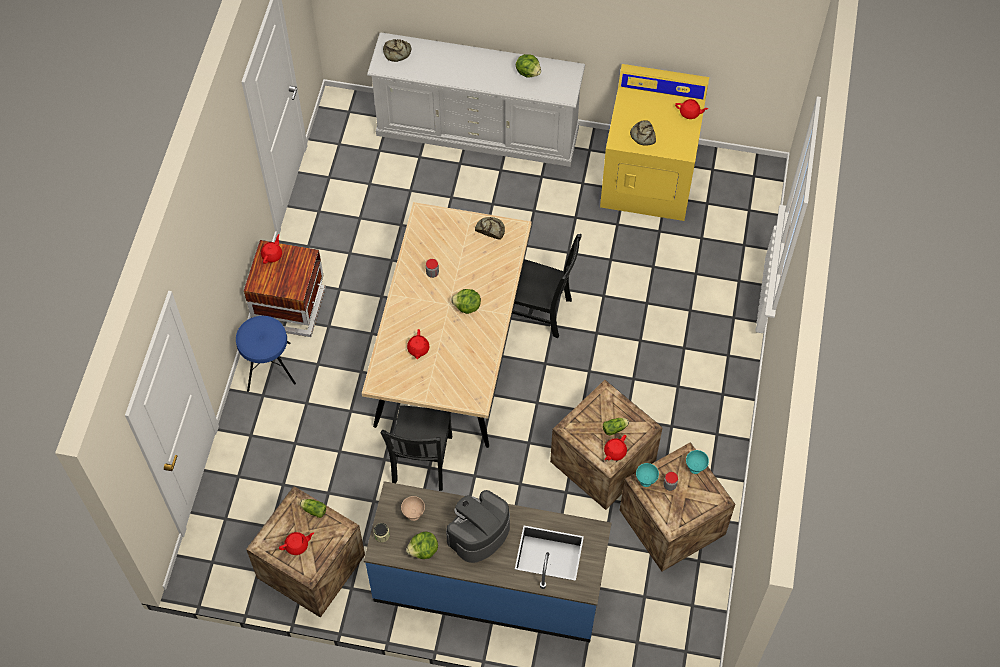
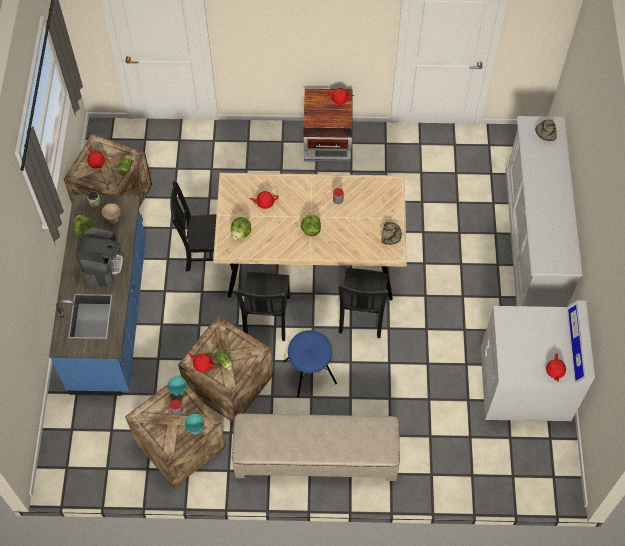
camera: 80 degrees right, 0 degrees up
(269, 367) = (273, 140): blue stool -> blue stool (310, 372)
(478, 533) = (102, 265): coffee machine -> coffee machine turned 60 degrees clockwise
(525, 410) = (266, 318): none -> black chair
(528, 72) = (557, 231): lettuce -> lettuce (241, 233)
(643, 135) = (516, 334): bread -> none
(649, 177) = (524, 384): yellow washing machine -> white washing machine
(705, 385) = (315, 456): none -> beige bench

